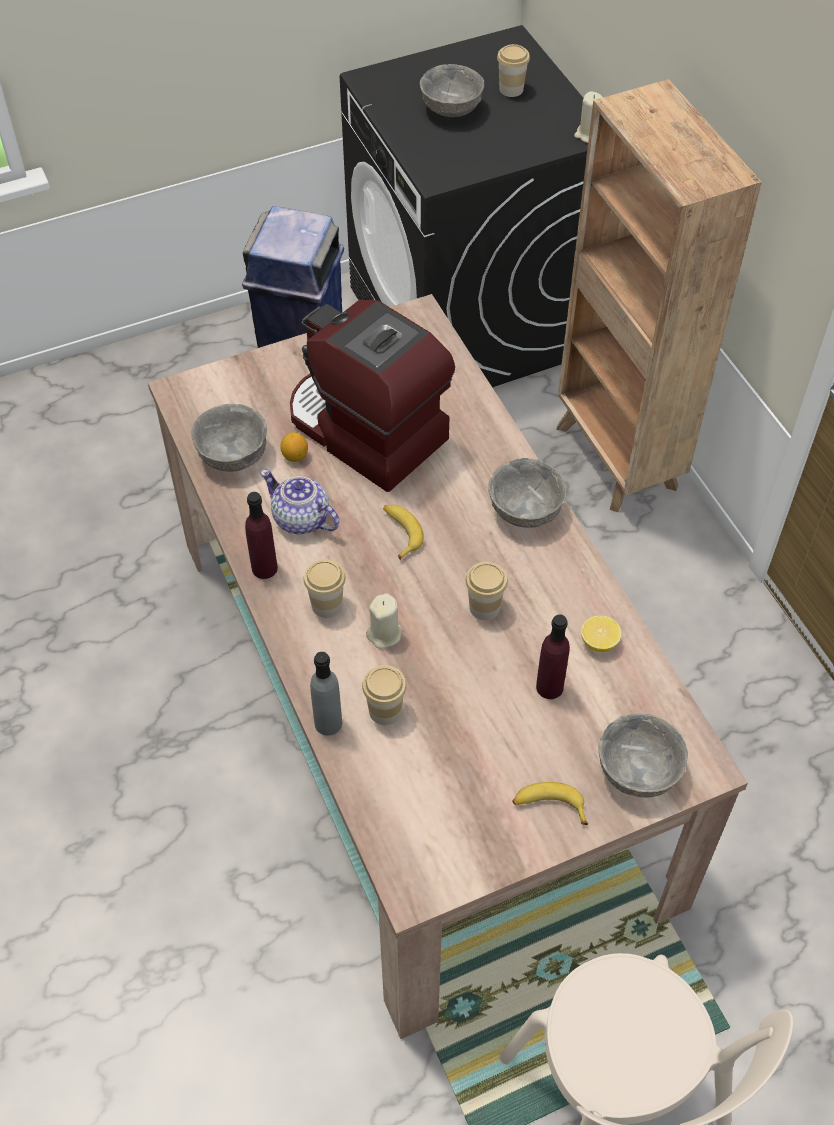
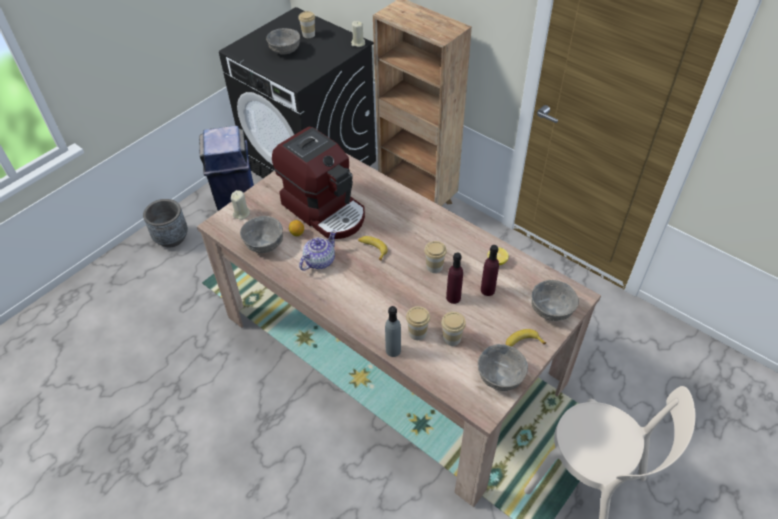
camera: 25 degrees left, 5 degrees down
(169, 373) = (171, 238): none -> grey planter
(264, 568) = (314, 291): purple bottle -> purple bottle (453, 298)
(301, 519) = (319, 261): teapot -> teapot turned 120 degrees clockwise
(327, 605) = (357, 295): cup -> cup (452, 338)
(365, 431) = (325, 210): coffee machine -> coffee machine turned 150 degrees counterclockwise
(384, 634) = (394, 297): beige candle -> beige candle (241, 213)
(524, 510) = (425, 217): grey bowl -> grey bowl (499, 377)

